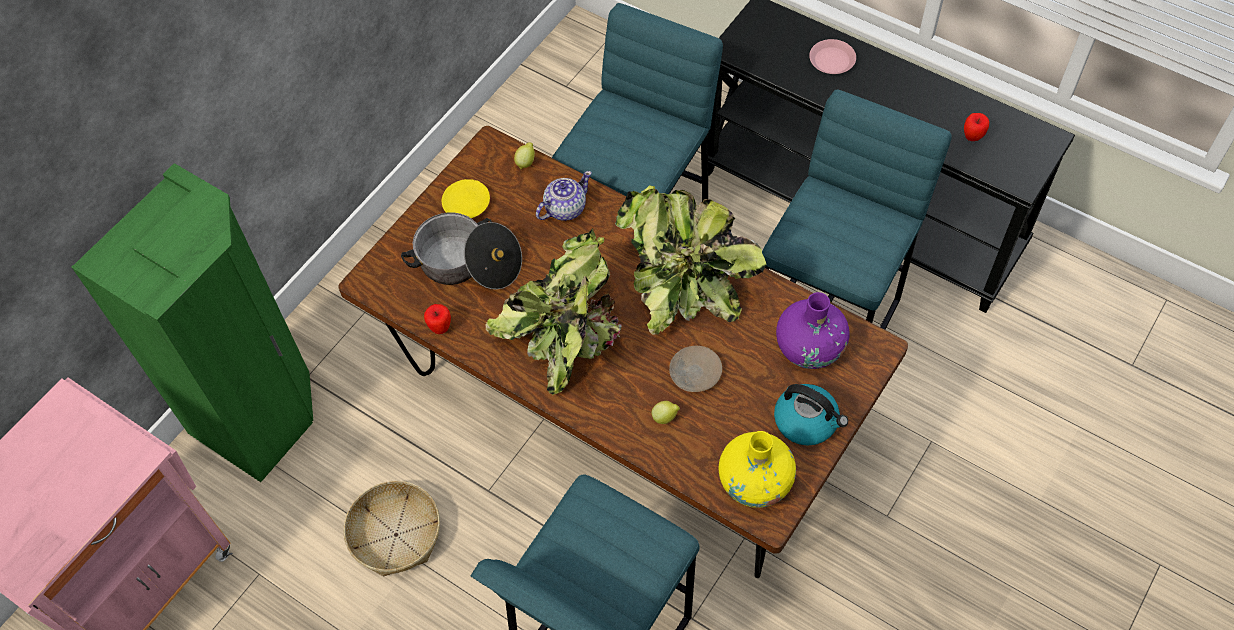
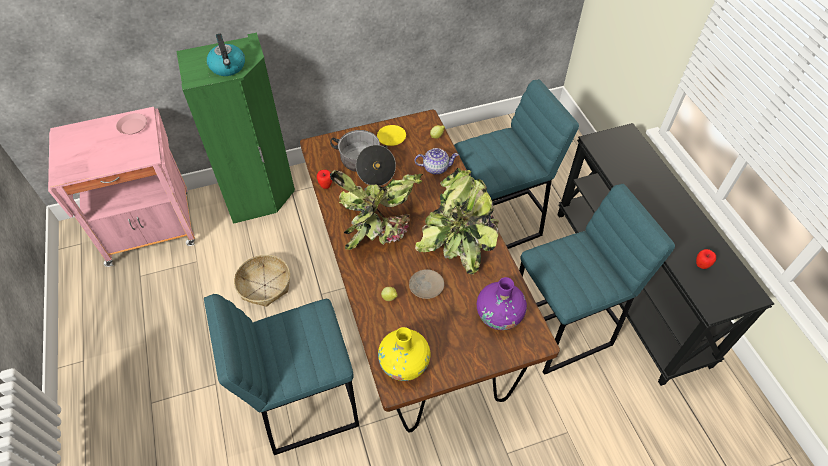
camera: 35 degrees right, 5 degrees down
(807, 421) = (462, 352): kettle -> kettle (228, 67)
(832, 60) = (648, 178): pink plate -> pink plate (133, 126)

